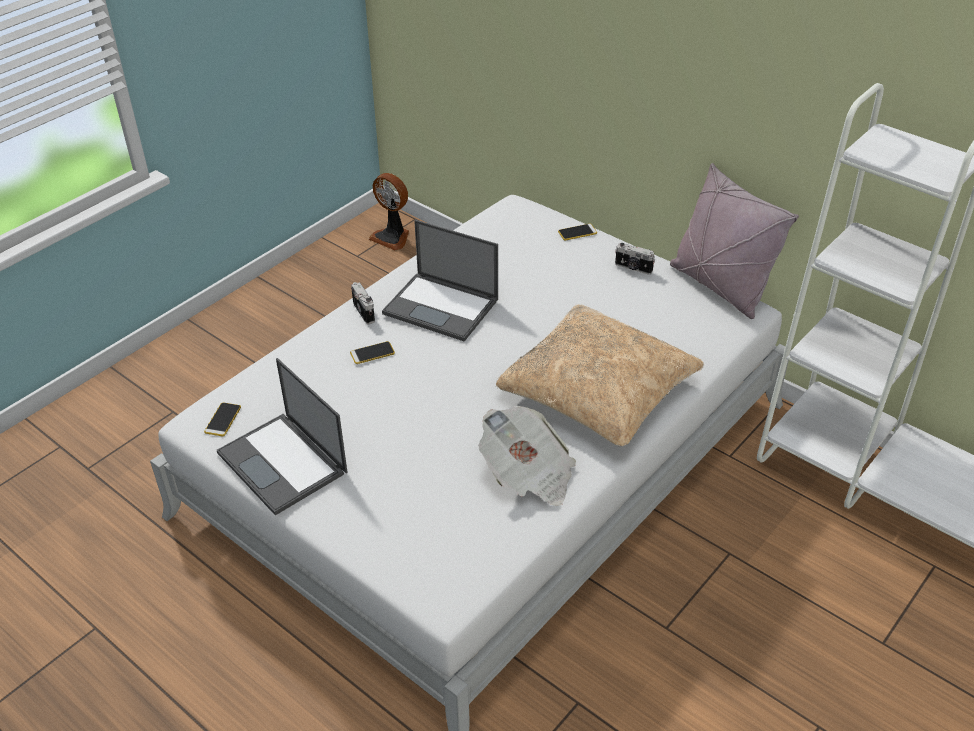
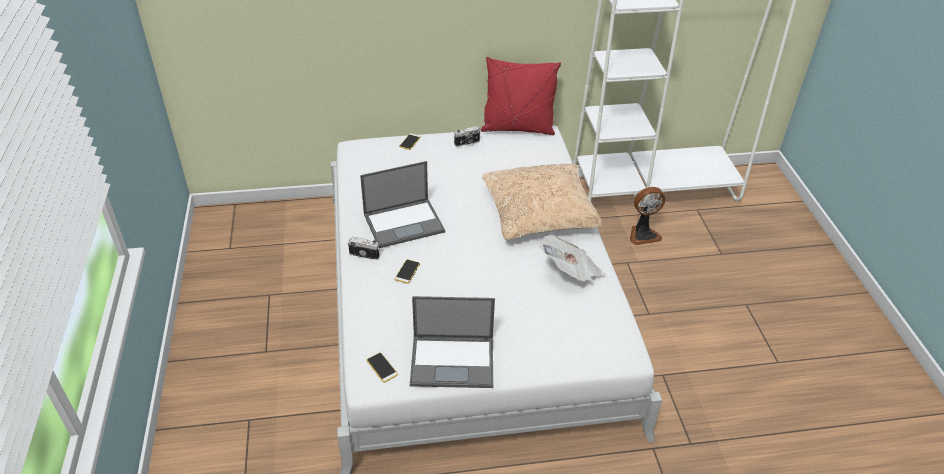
camera: 50 degrees left, 0 degrees up
(392, 237) = (236, 223): fan -> fan (643, 234)
(720, 287) = (517, 128): purple pillow -> red pillow

